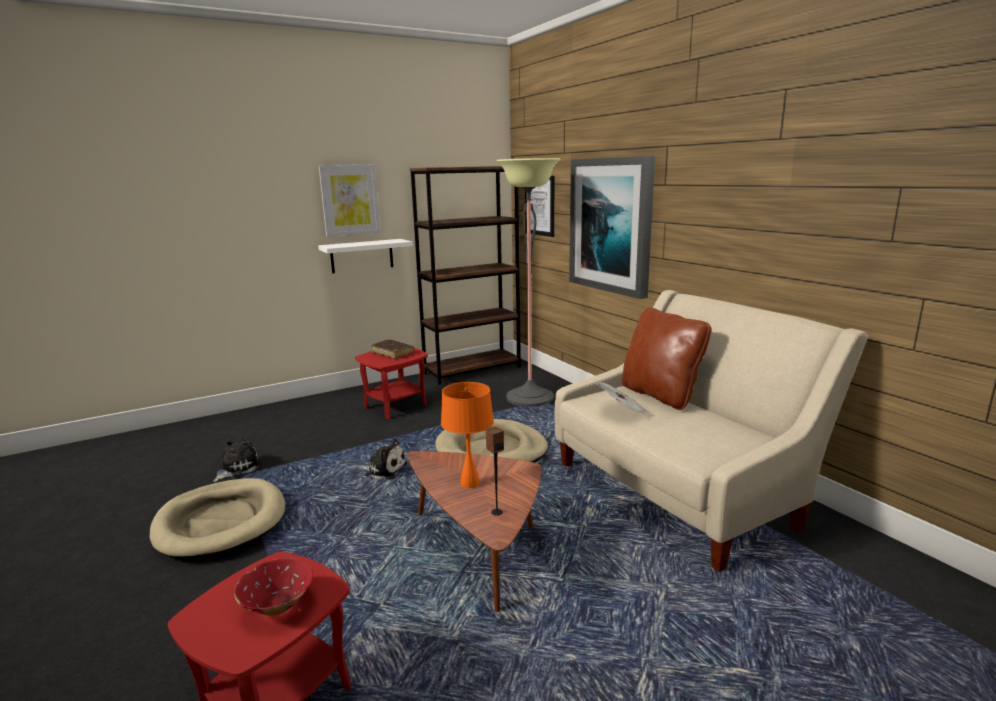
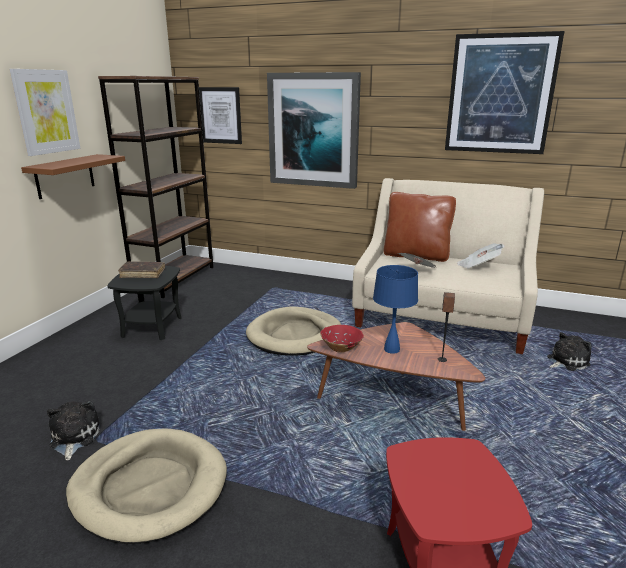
camera: 40 degrees left, 5 degrees up
(278, 605) = (465, 476): red bowl -> red bowl (341, 348)
(362, 256) = (65, 176): white shelf -> brown shelf
(384, 470) = (232, 379): plush toy -> plush toy (565, 362)
(395, 406) = (152, 327): red side table -> black side table
(469, 483) = (391, 349): orange table lamp -> blue table lamp
(530, 397) = (259, 288): floor lamp -> none
(715, 427) = (478, 266): none -> newspaper
(812, 182) = (500, 94): none -> picture

